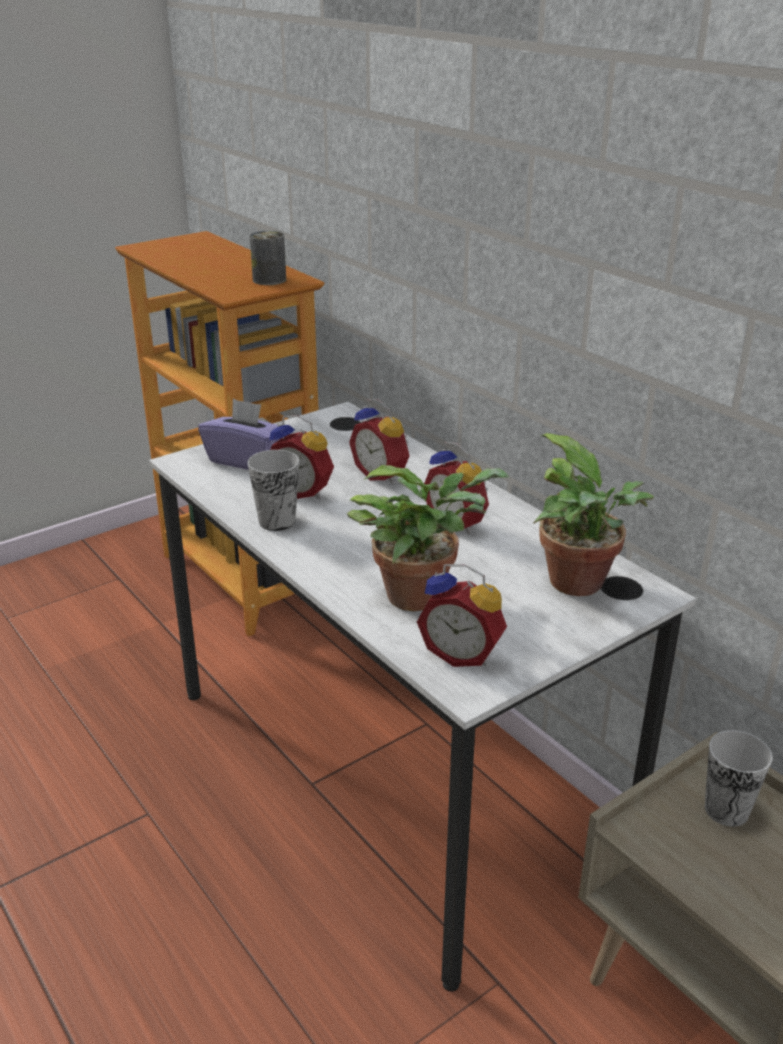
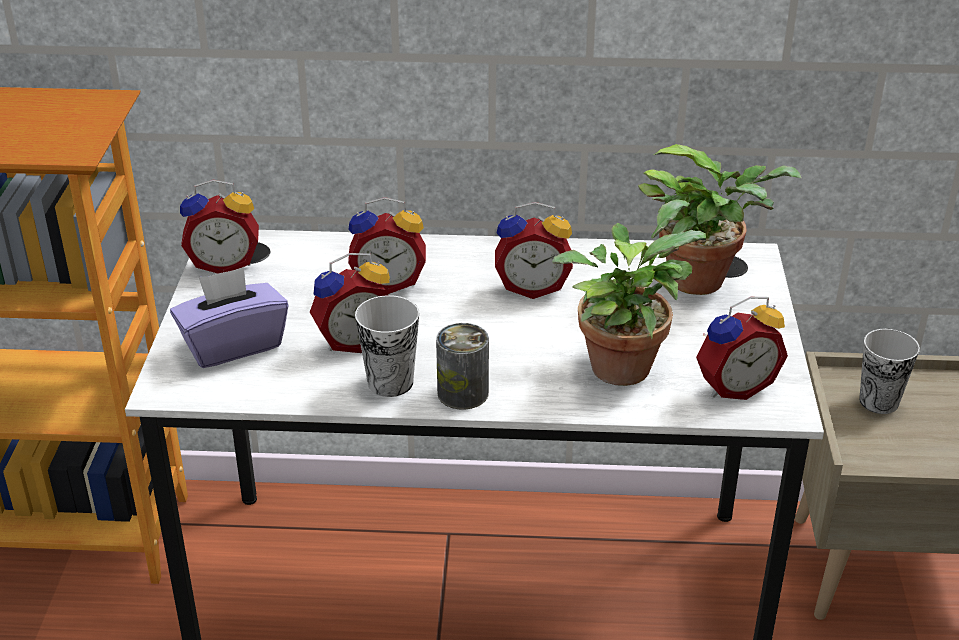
camera: 50 degrees left, 5 degrees up
(269, 280) = (73, 114): can -> can (463, 393)
(321, 422) = (224, 264): none -> alarm clock

